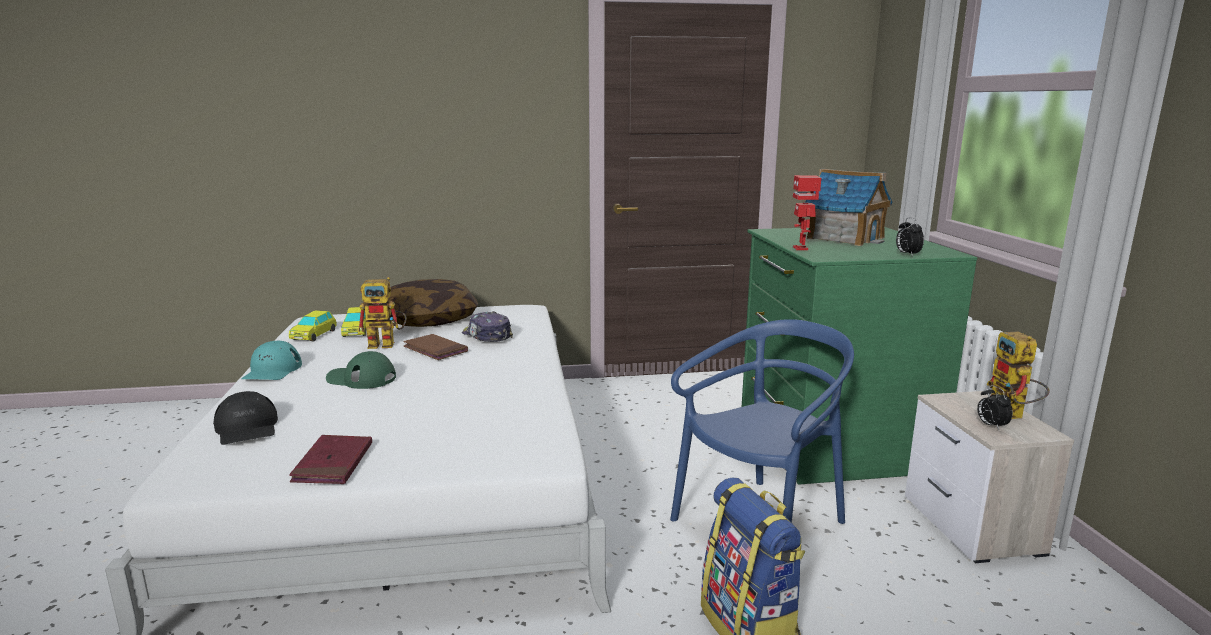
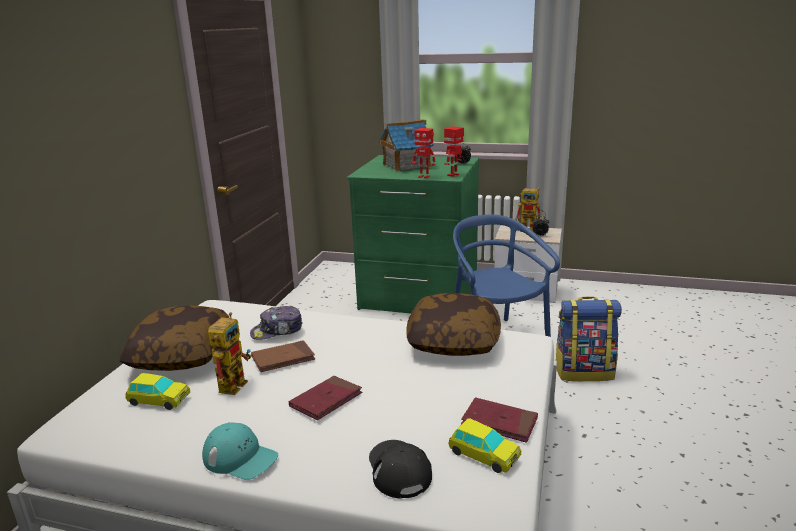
camera: 65 degrees left, 5 degrees up
(247, 428) = (398, 470): black cap -> black cap turned 105 degrees counterclockwise
(314, 335) = (135, 430): toy car -> toy car (484, 455)
(361, 378) = (326, 400): green cap -> red book
(520, 413) = (453, 341): none -> pillow
(836, 257) = (453, 175): none -> toy robot

